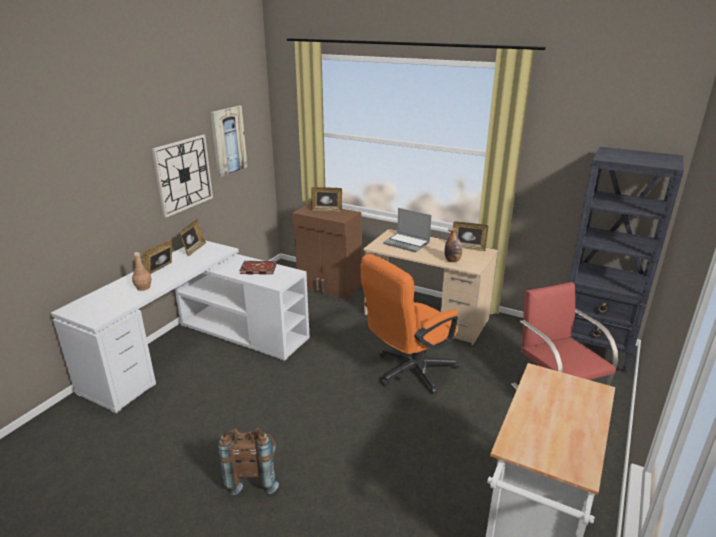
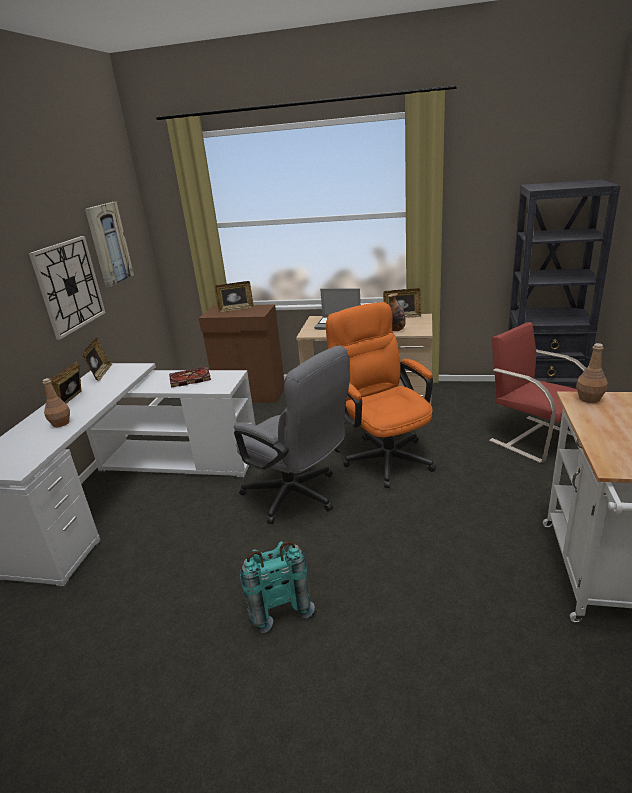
camera: 15 degrees left, 0 degrees up
(253, 476) = (276, 604): brown backpack -> turquoise backpack
(317, 390) = (298, 497): none -> grey office chair
(408, 372) = (383, 455): orange office chair -> orange office chair turned 120 degrees clockwise
(549, 378) = (589, 399): none -> brown bottle

